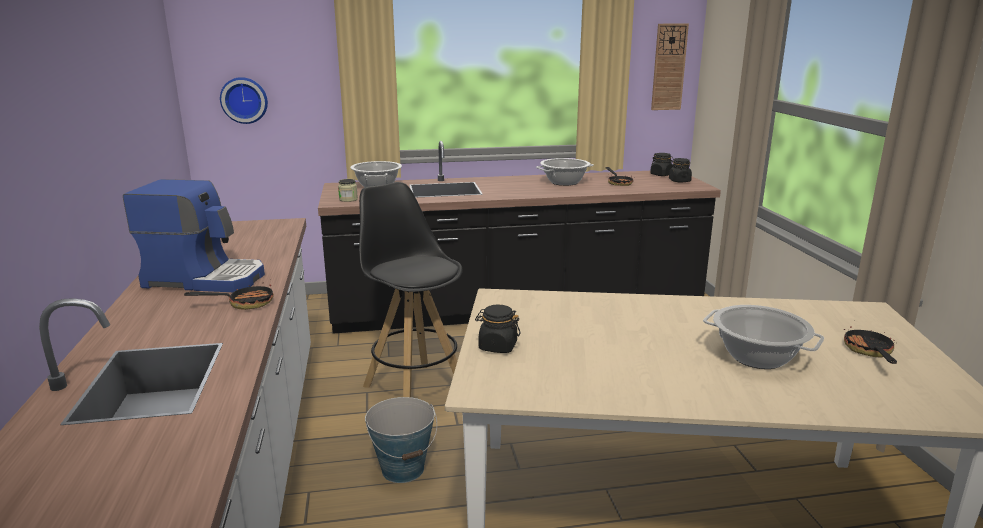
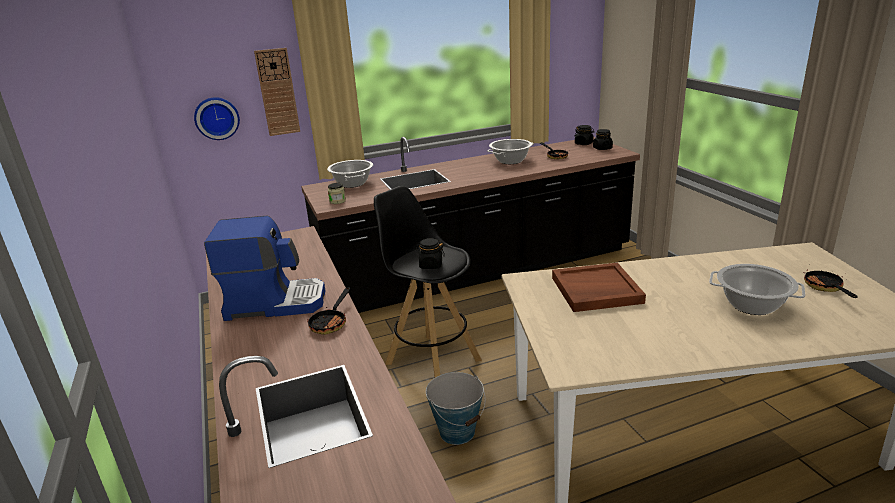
camera: 10 degrees left, 5 degrees up
(244, 303) = (331, 322): frying pan -> frying pan turned 135 degrees clockwise
(497, 346) = (554, 327): black jar -> black jar (430, 265)
(574, 317) = (595, 290): none -> brown tray
(669, 67) = (578, 50): wall clock -> wall clock (277, 92)

